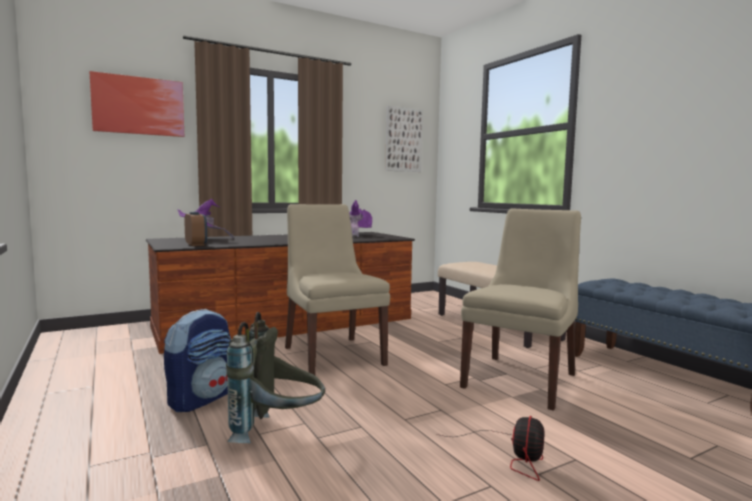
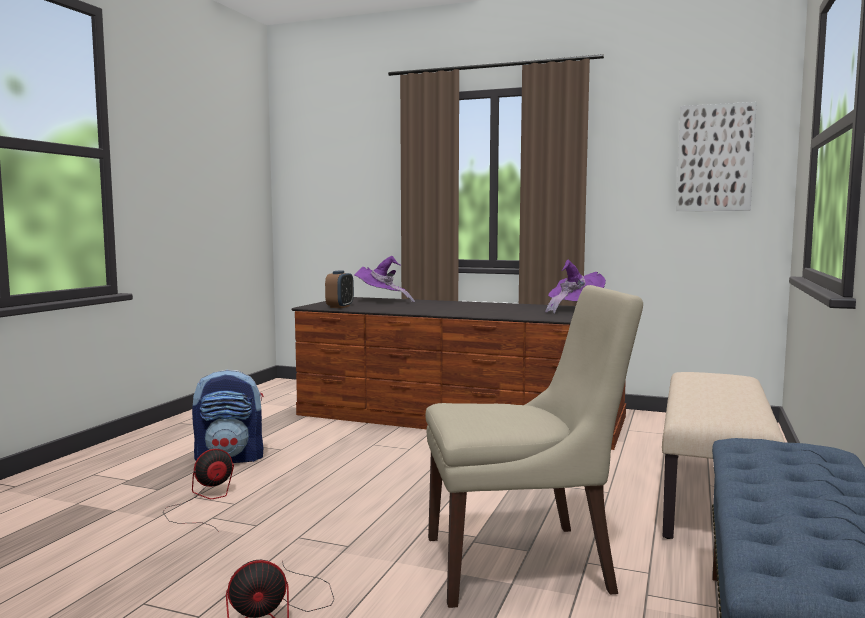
camera: 50 degrees right, 0 degrees up
(139, 106) = (355, 155): picture -> none
(278, 432) = (204, 501): grey backpack -> fan
(332, 355) = (409, 459): beige chair -> none

